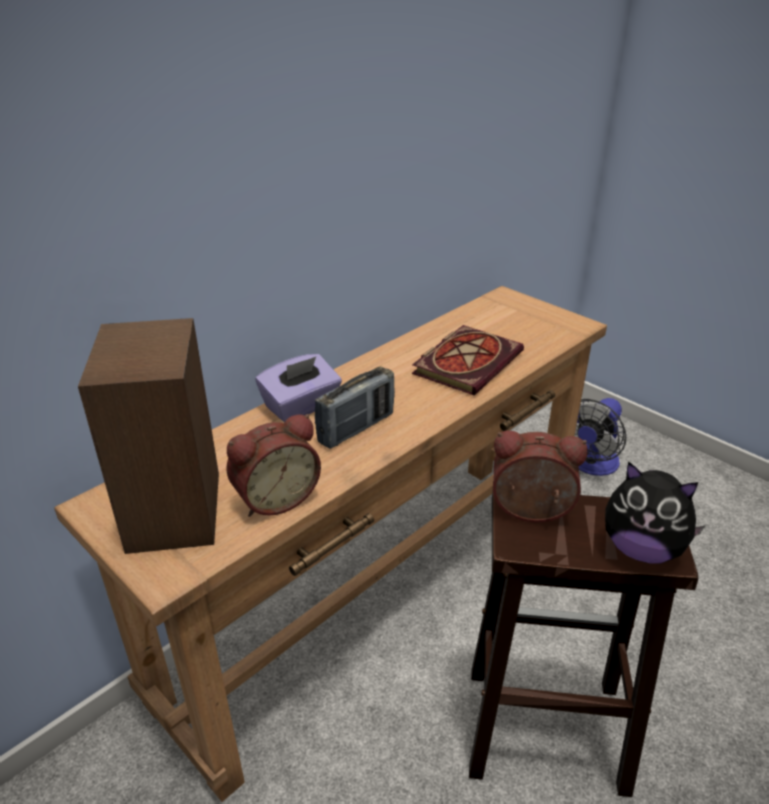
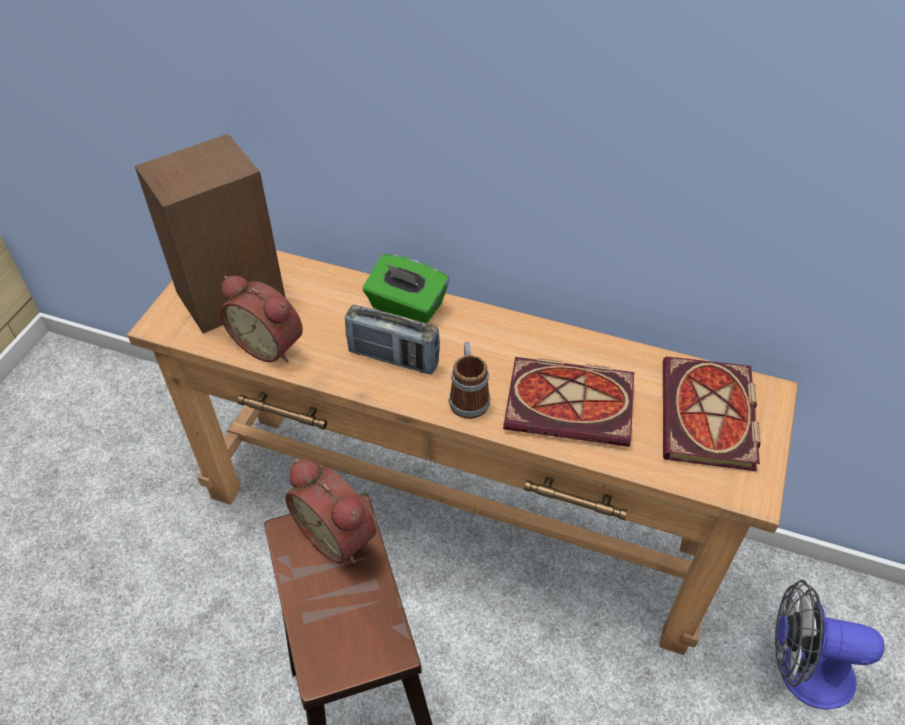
camera: 65 degrees right, 15 degrees up
(301, 407) = (406, 307): purple tissue box -> green tissue box
(428, 403) = (468, 396): none -> mug
(513, 319) = (710, 419): none -> book
(531, 512) = (339, 534): alarm clock -> alarm clock turned 150 degrees clockwise
(642, 549) = (325, 643): plush toy -> none

